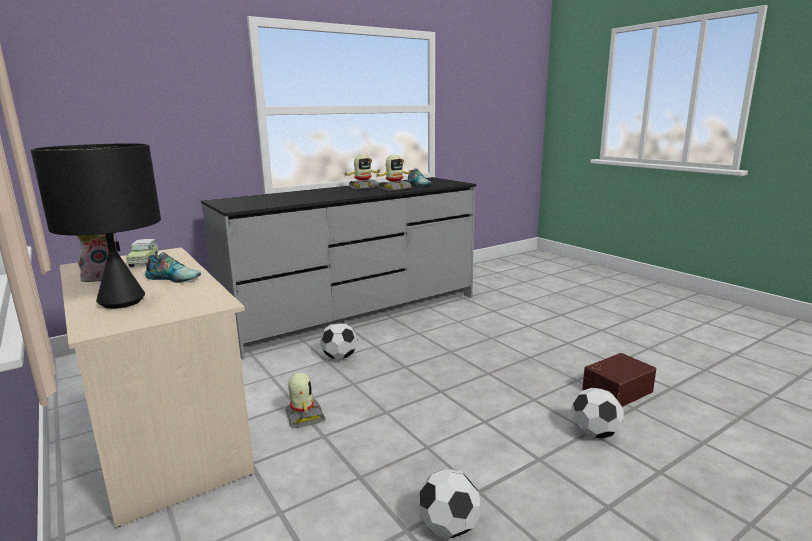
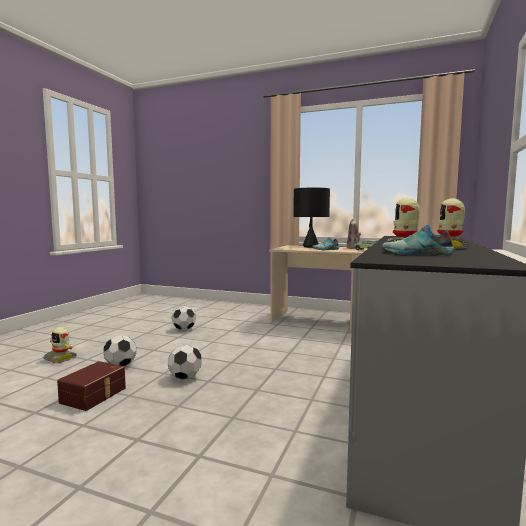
camera: 145 degrees right, 10 degrees down
(304, 417) = (286, 336): toy robot -> toy robot (61, 358)
(339, 357) = (330, 362): football -> football (185, 377)

